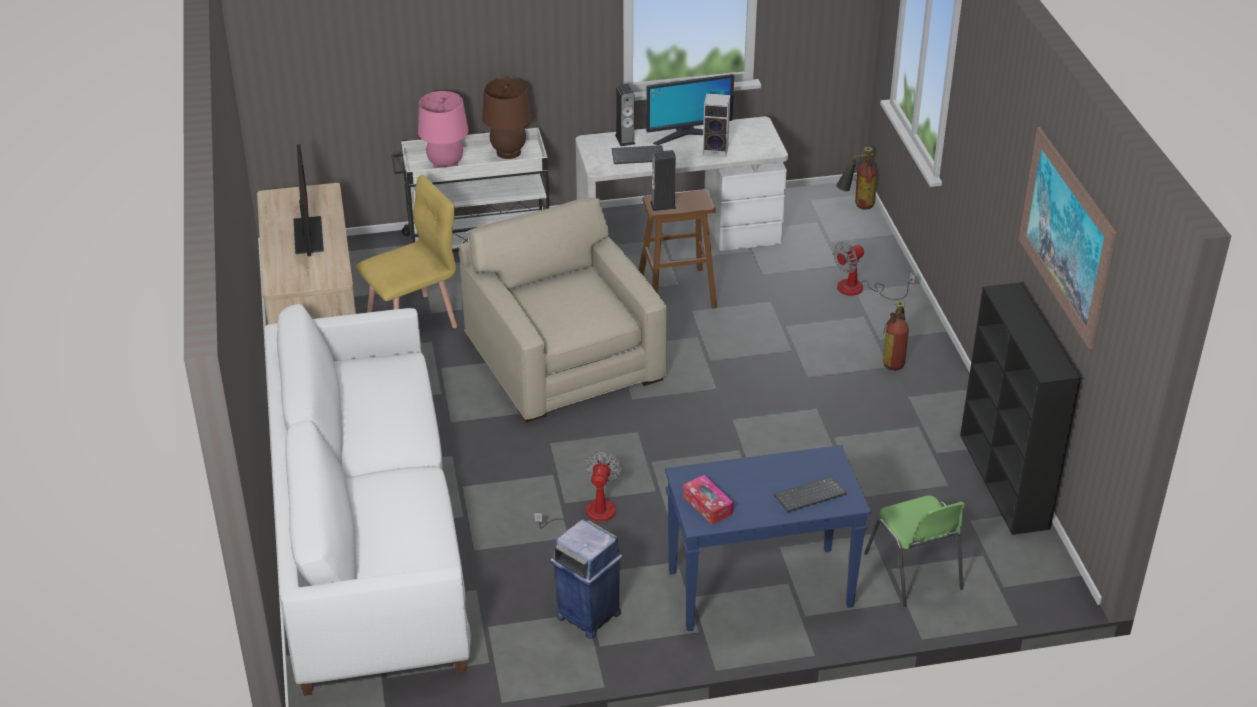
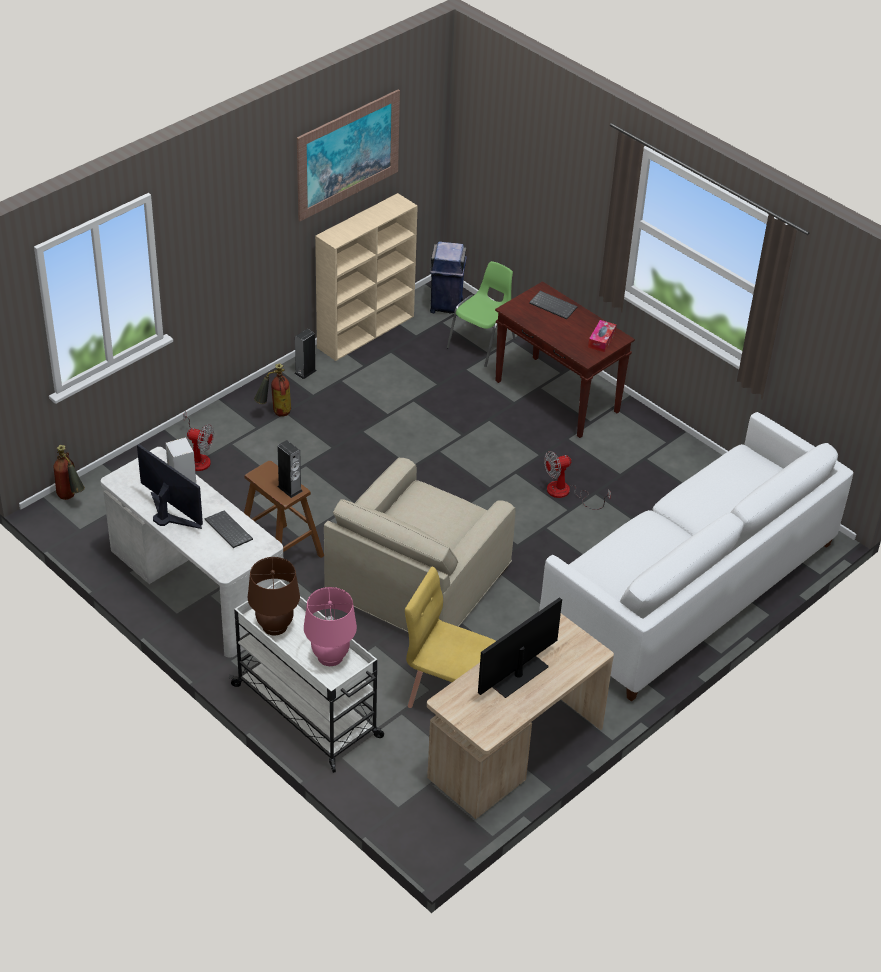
camera: 125 degrees left, 5 degrees up
(588, 615) = (648, 457): blue trash can -> blue trash can (446, 306)
(625, 139) = (206, 550): speaker -> speaker (305, 372)
(758, 590) = (558, 397): blue console table -> brown console table
(1004, 482) = (366, 331): black bookcase -> beige bookcase

